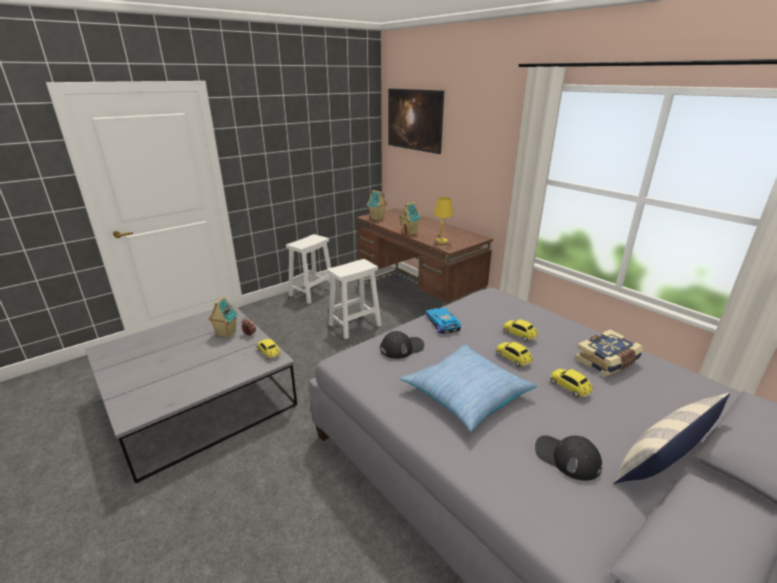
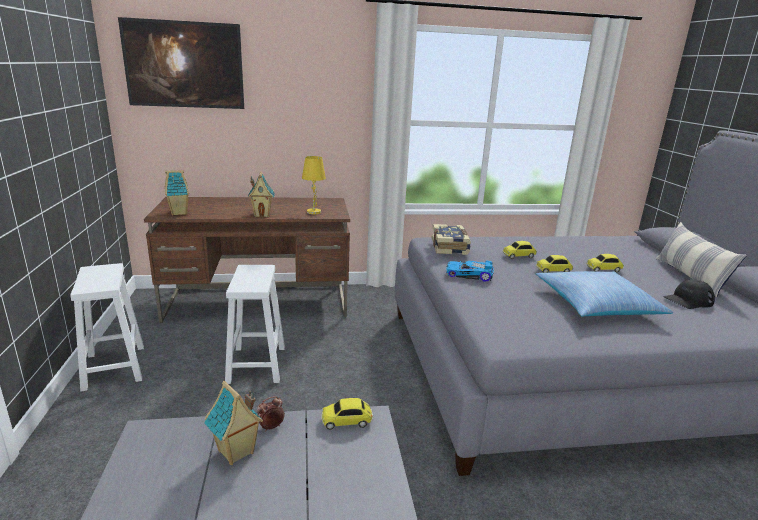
camera: 60 degrees left, 5 degrees down
(402, 347) = (501, 305): black cap -> none
(607, 361) = (574, 248): book -> book (450, 247)

